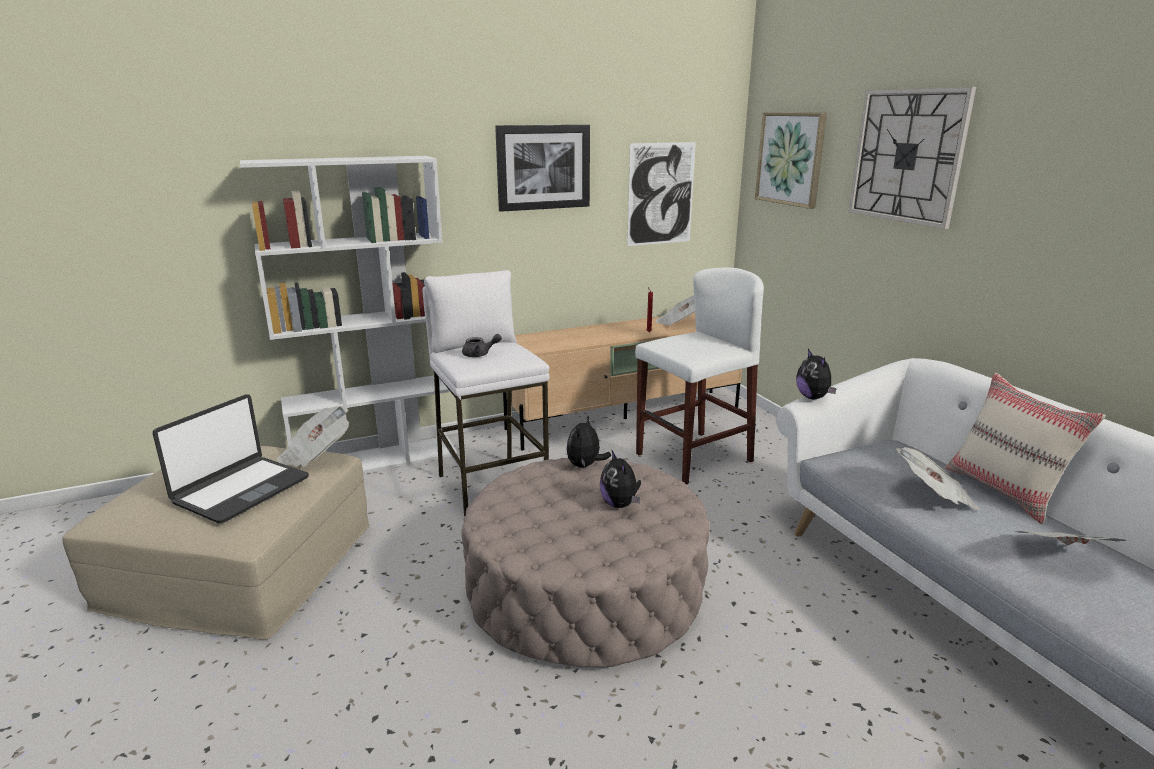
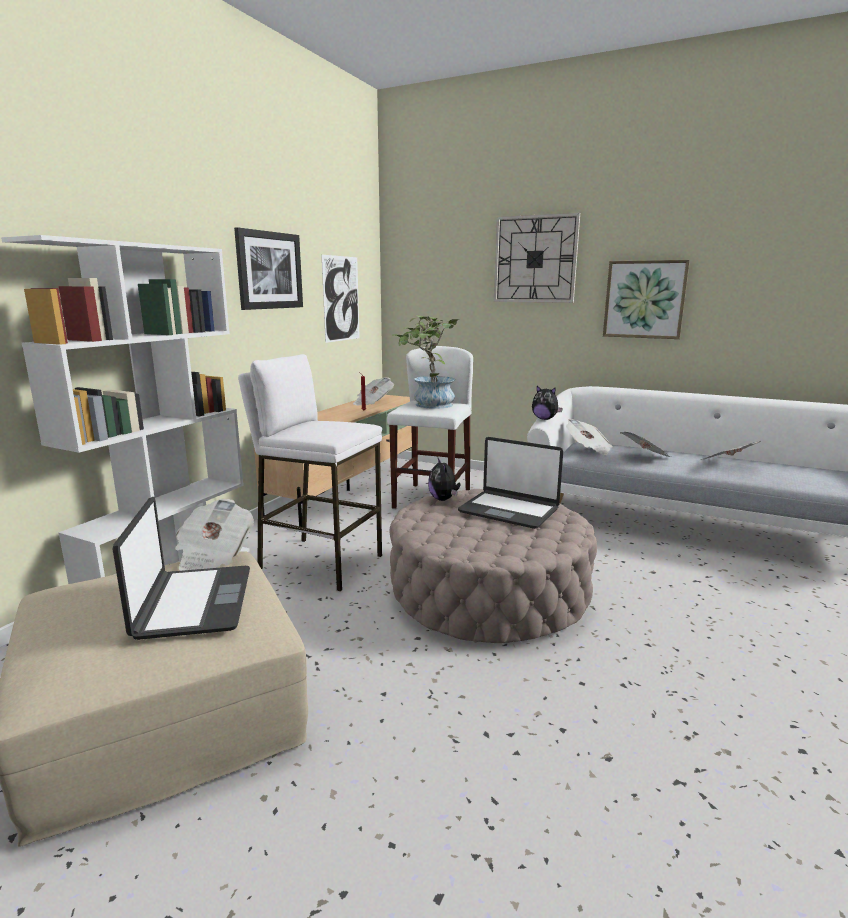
camera: 40 degrees left, 5 degrees down
(480, 354) = (320, 428): grey teapot -> none
(620, 504) = (509, 510): plush toy -> laptop
(692, 343) = (428, 405): none -> potted plant
(790, 159) = (432, 269): picture -> picture (644, 299)
(875, 456) = (588, 449): none -> newspaper
(1005, 492) = (662, 448): beige pillow -> none

